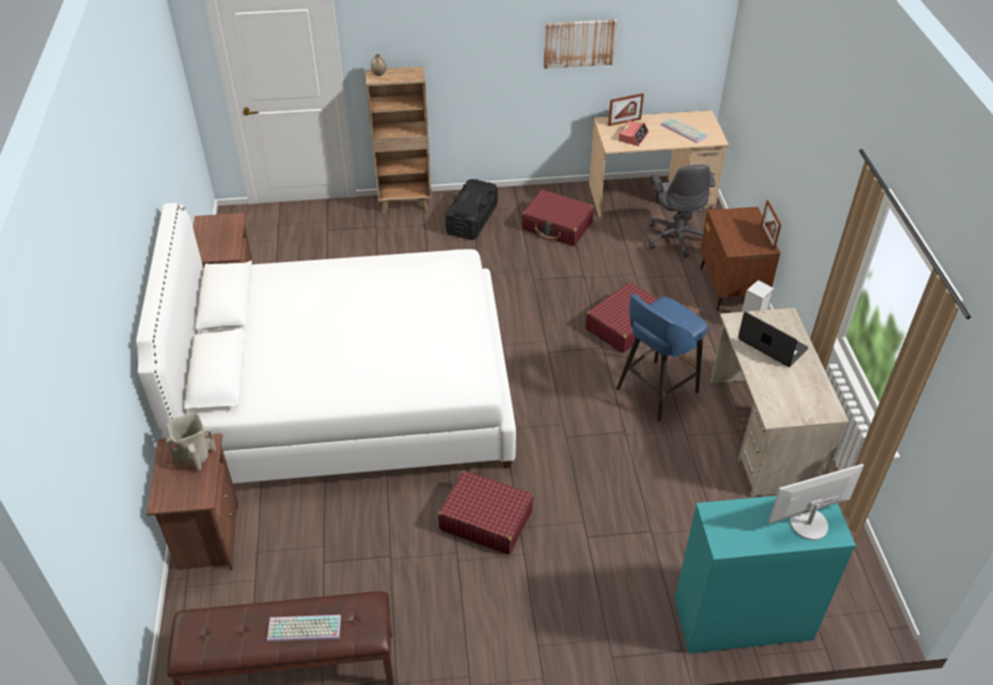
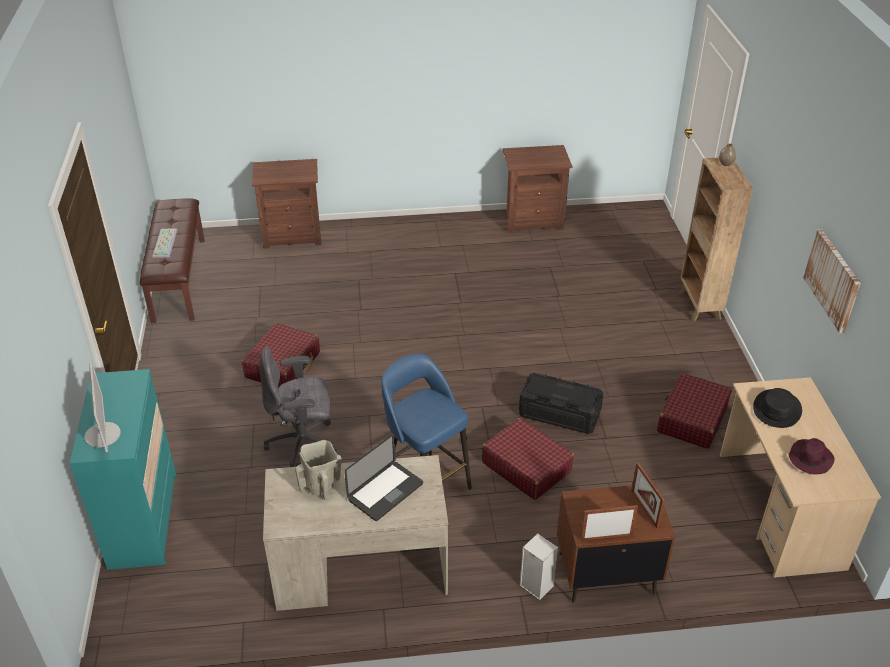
camera: 90 degrees right, 5 degrees down
(195, 455) = (298, 173): beige vase -> beige vase (321, 485)
(349, 397) = (423, 287): white bed -> none
(471, 219) = (685, 352): black storage box -> black storage box (559, 414)
(624, 122) = (809, 403): picture frame -> picture frame (644, 509)
(633, 136) = (777, 409): alarm clock -> black hat
(675, 237) = (697, 527): grey office chair -> grey office chair (303, 443)
(682, 131) = (810, 459): keyboard -> purple hat

